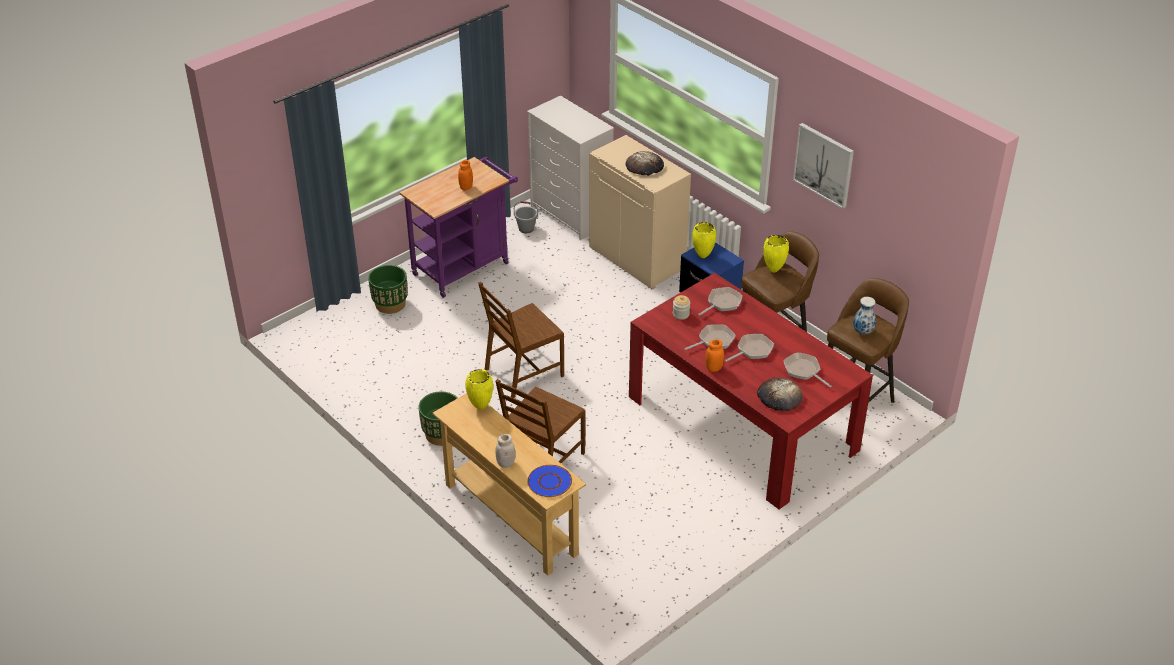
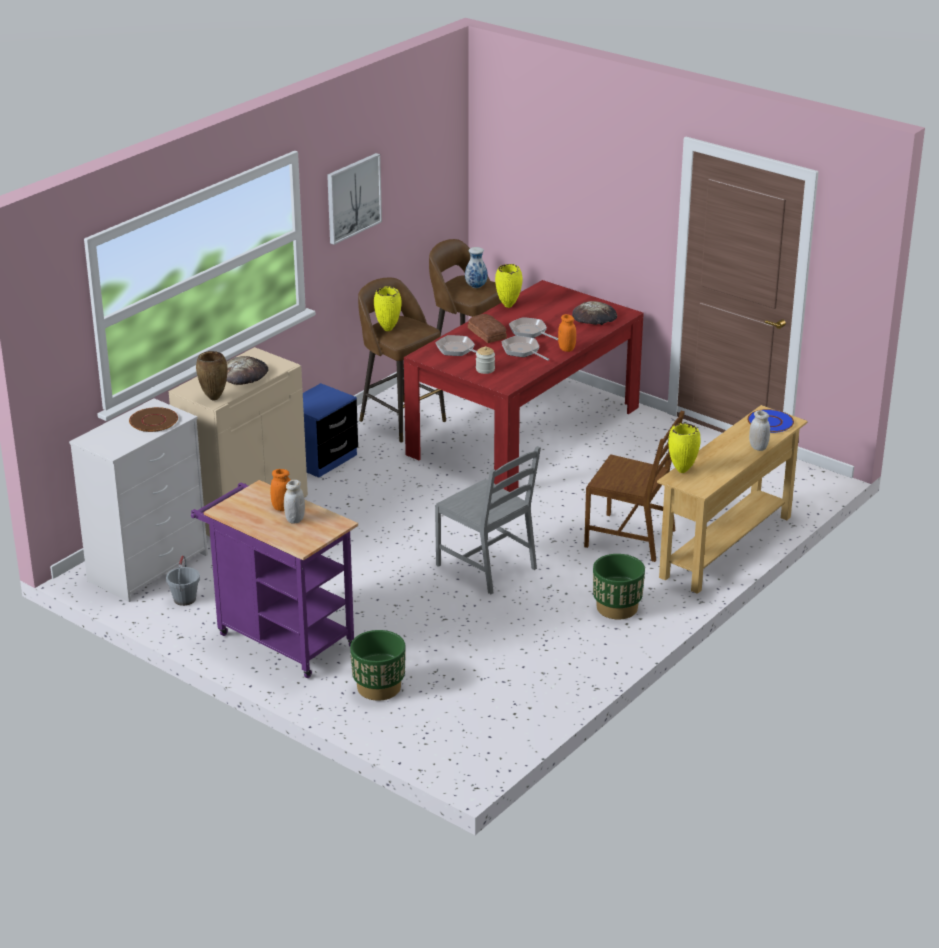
camera: 100 degrees left, 10 degrees down
(448, 191) = (295, 519): none -> white jar
(523, 372) = (488, 566): brown chair -> grey chair
(578, 126) = (153, 420): none -> brown plate
(607, 152) = (213, 399): none -> brown vase
(702, 256) = (319, 406): yellow vase -> yellow vase (508, 306)
(754, 324) = (487, 333): none -> bread
(803, 371) = (551, 308): frying pan -> none

